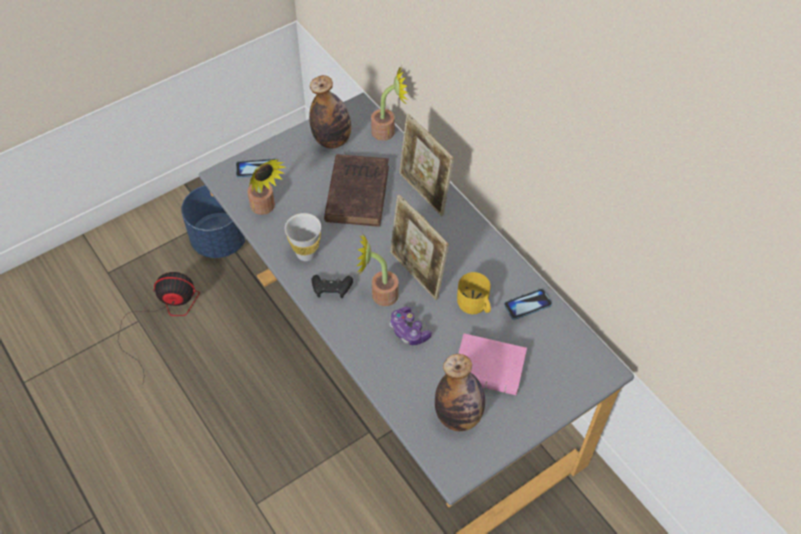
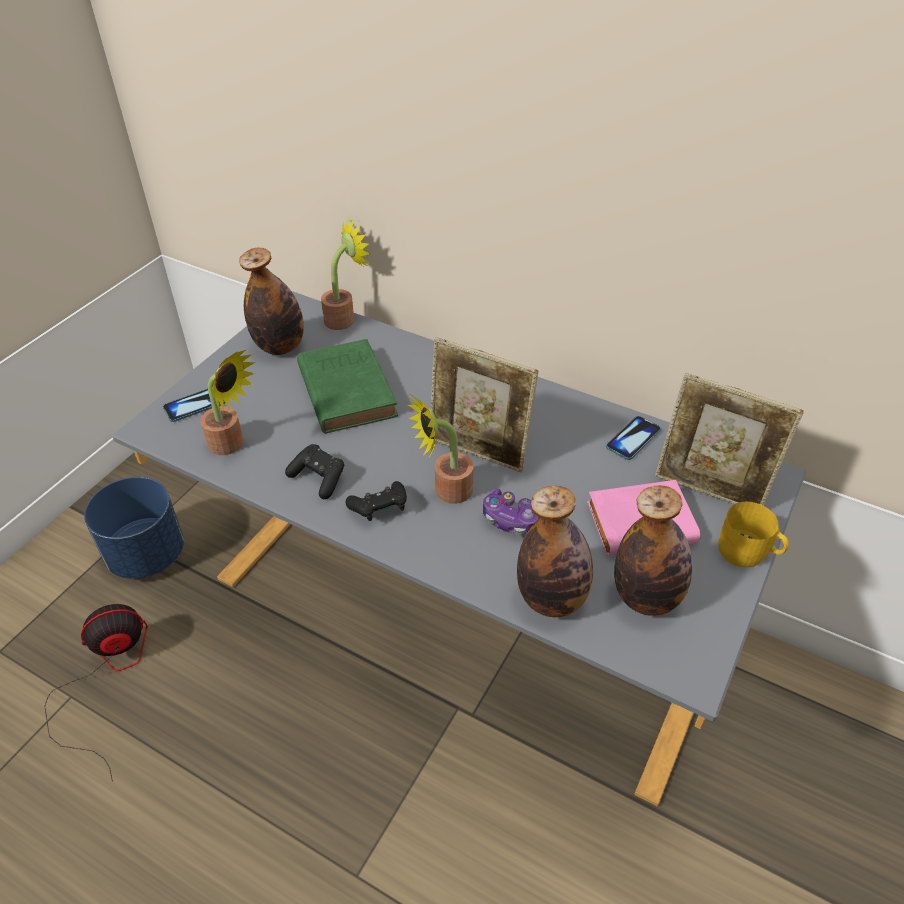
camera: 25 degrees left, 10 degrees down
(306, 253) = (318, 478): white cup -> black game controller
(357, 192) = (346, 389): brown book -> green book
(400, 392) = (551, 599): none -> bottle
(424, 193) = (429, 365): picture frame -> picture frame (709, 491)
(474, 305) = (572, 461): yellow mug -> yellow mug (748, 553)

